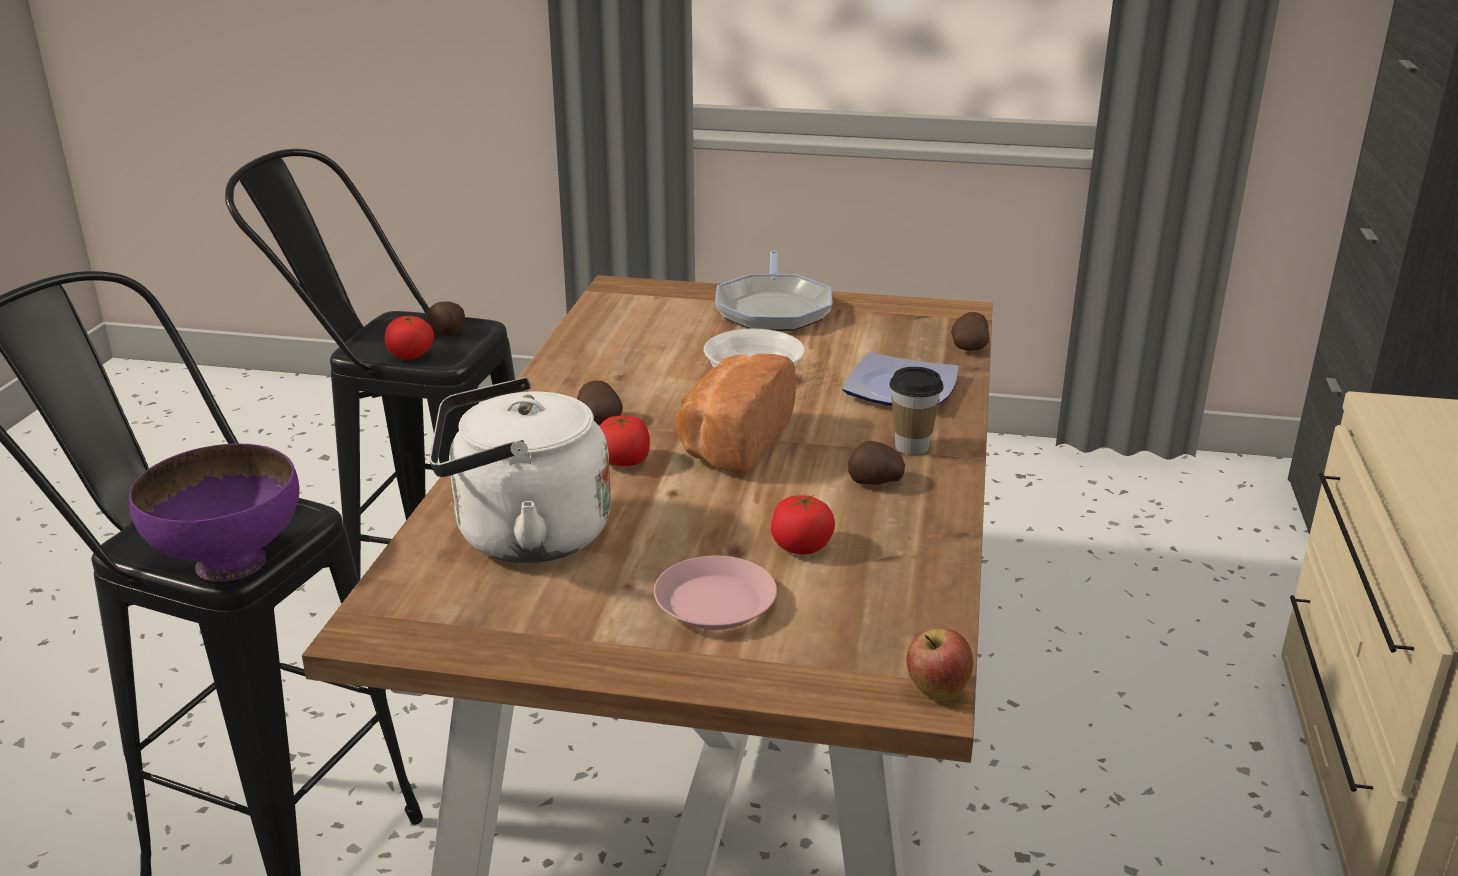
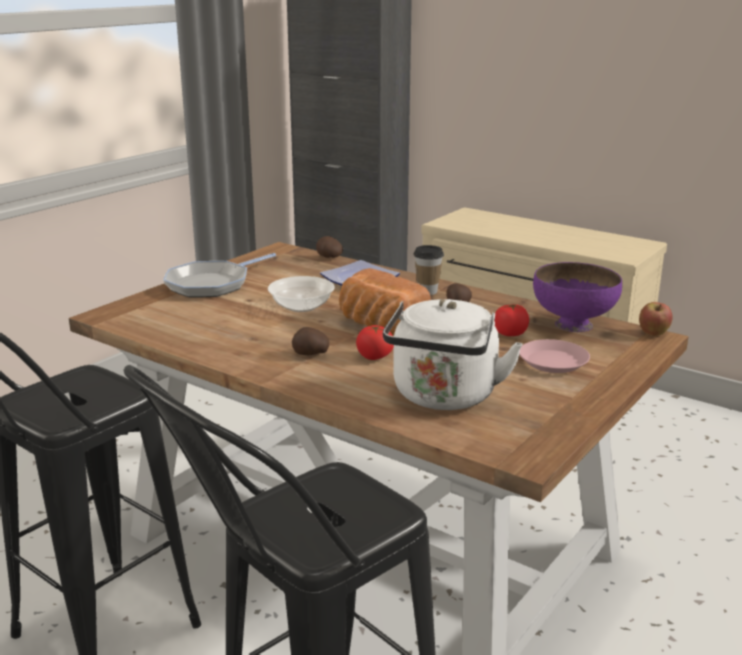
camera: 65 degrees left, 5 degrees down
(230, 562) = (382, 509): purple bowl -> purple bowl (572, 325)
(411, 355) = (101, 403): tomato -> none
(448, 332) = (75, 385): potato -> none
(773, 309) = (212, 284): frying pan -> frying pan turned 105 degrees clockwise

